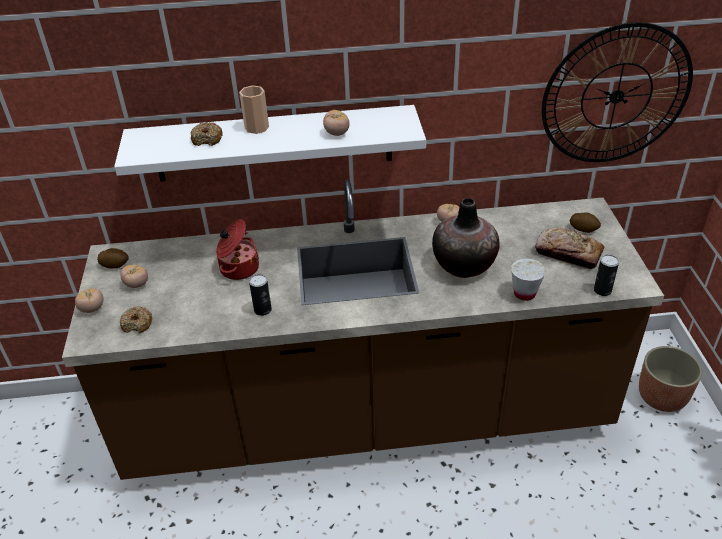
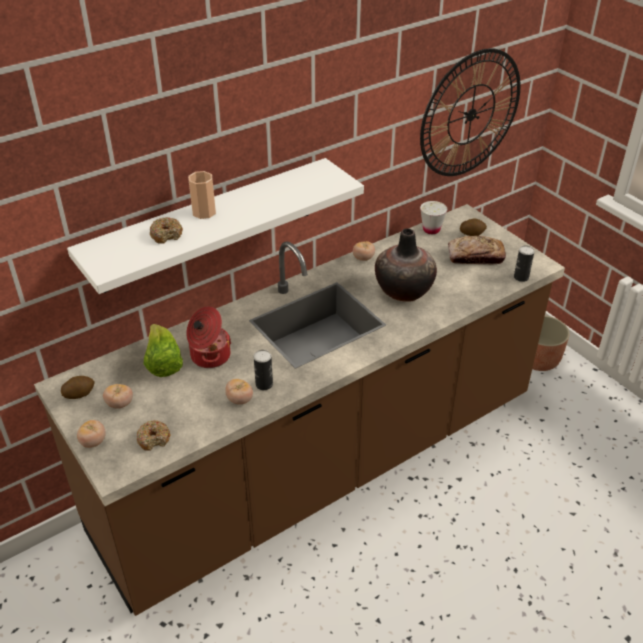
camera: 30 degrees left, 0 degrees up
(197, 261) = (163, 363): none -> lettuce
(337, 133) = (283, 199): tomato -> tomato (239, 400)
(524, 293) = (467, 298): white cup -> white cup (431, 230)

